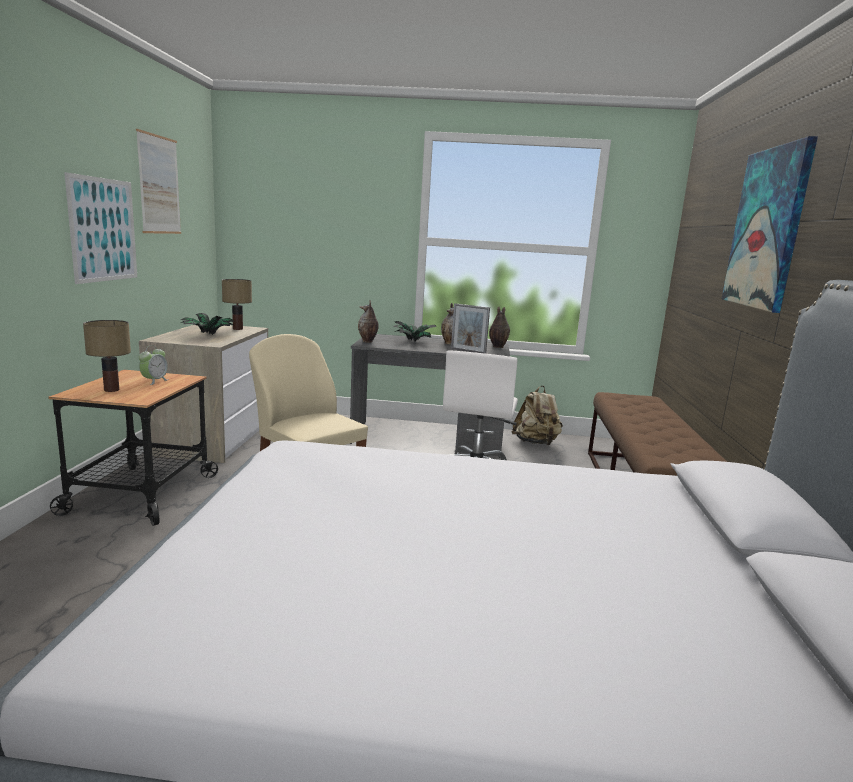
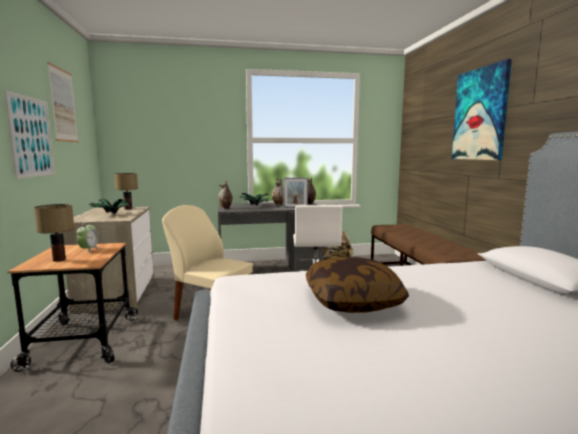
camera: 15 degrees left, 5 degrees down
(403, 502) = (353, 301): none -> pillow

